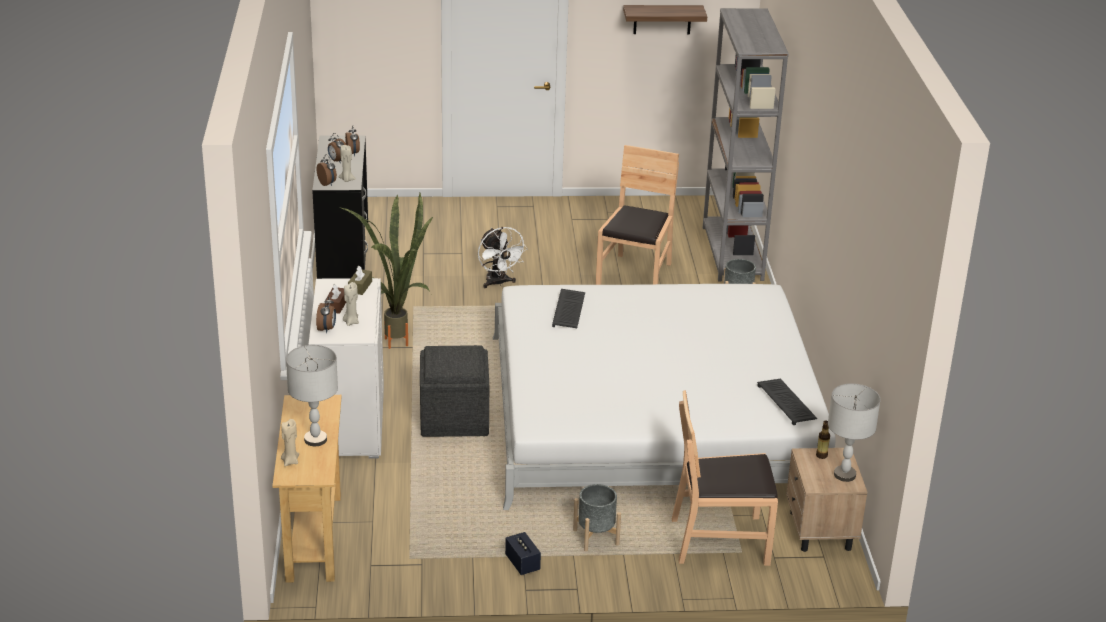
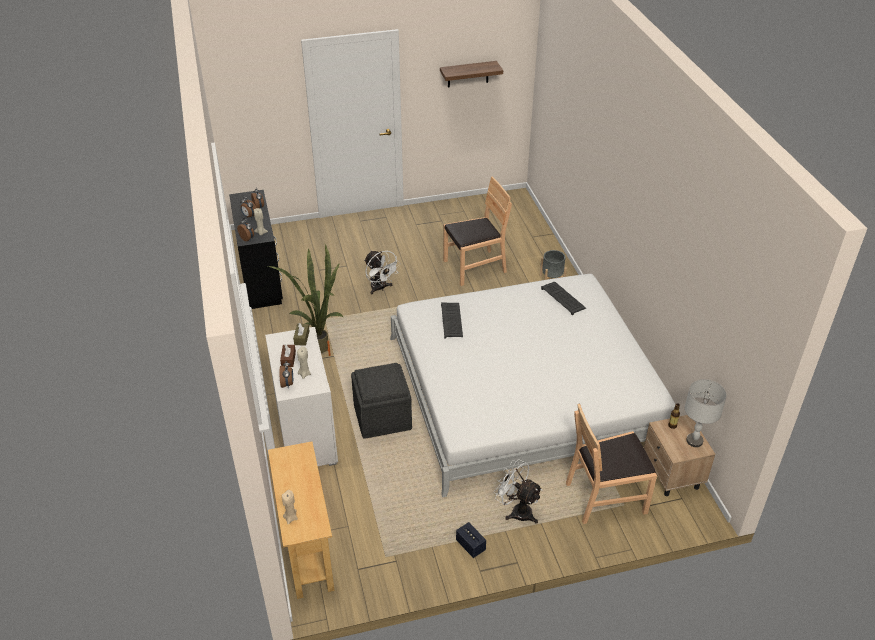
camera: 10 degrees left, 10 degrees up
(316, 439) = (305, 491): grey table lamp -> none
(596, 537) = (517, 511): grey planter -> white fan
(635, 275) = (474, 267): brown chair -> brown chair turned 60 degrees clockwise
(732, 253) = (535, 238): grey bookcase -> none
(787, 403) = (634, 382): keyboard -> keyboard (564, 299)

